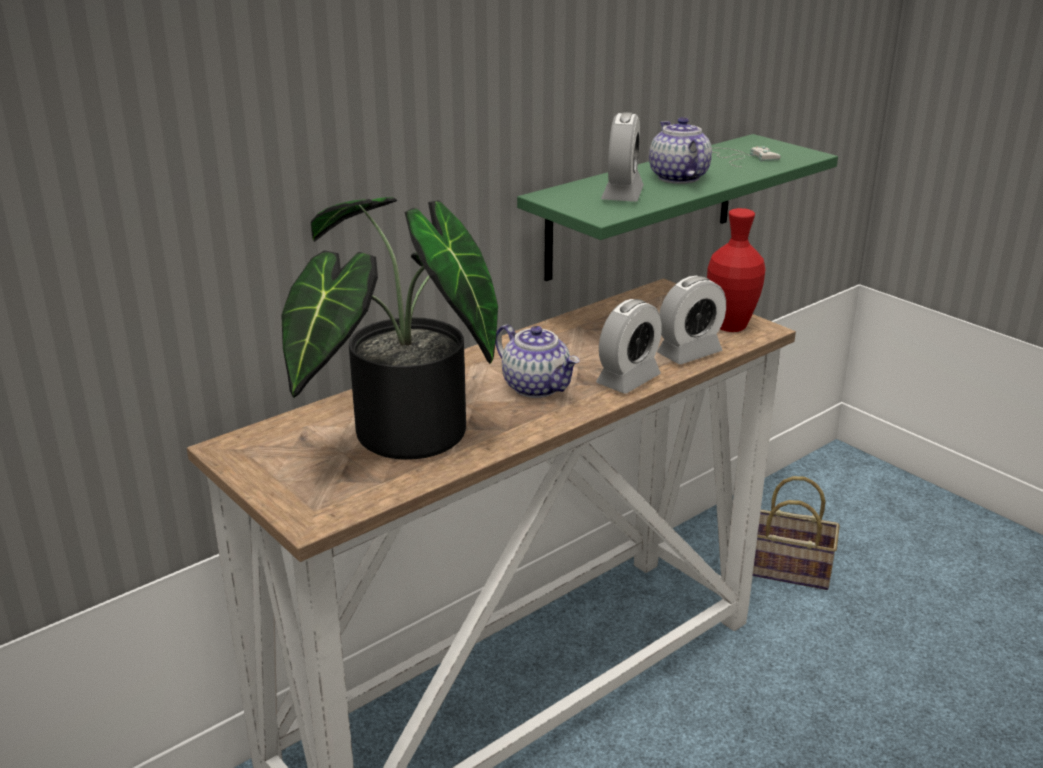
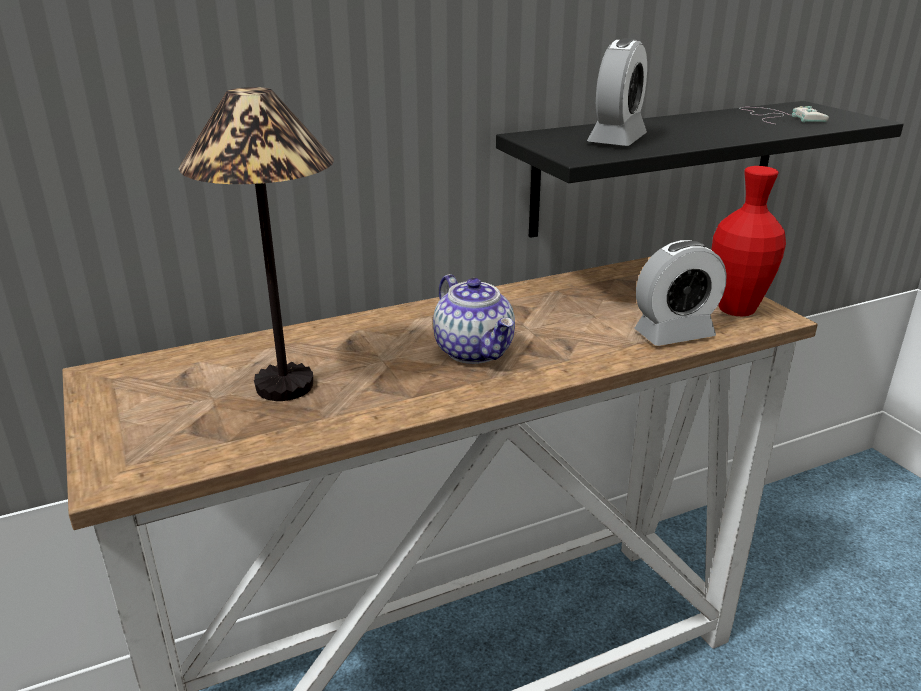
camera: 15 degrees right, 0 degrees up
(397, 436) = (284, 387): potted plant -> table lamp
(628, 380) = (586, 356): alarm clock -> none
(642, 206) = (657, 167): green shelf -> black shelf
(677, 177) = (693, 130): teapot -> none
(784, 570) = (786, 585): basket -> none

